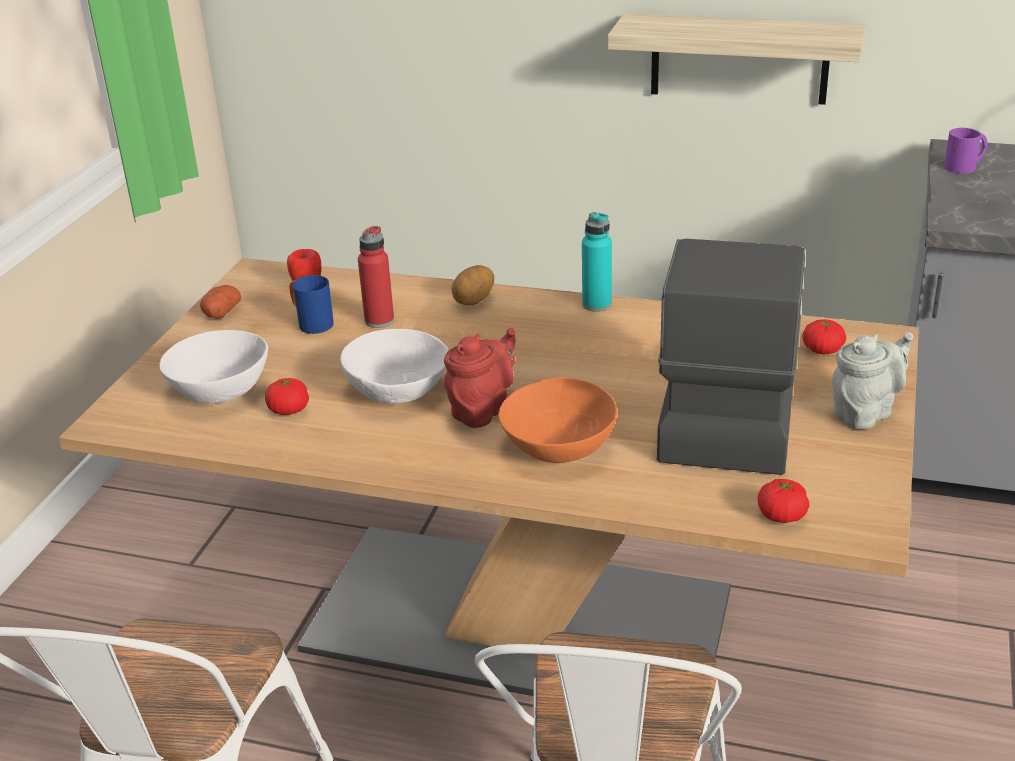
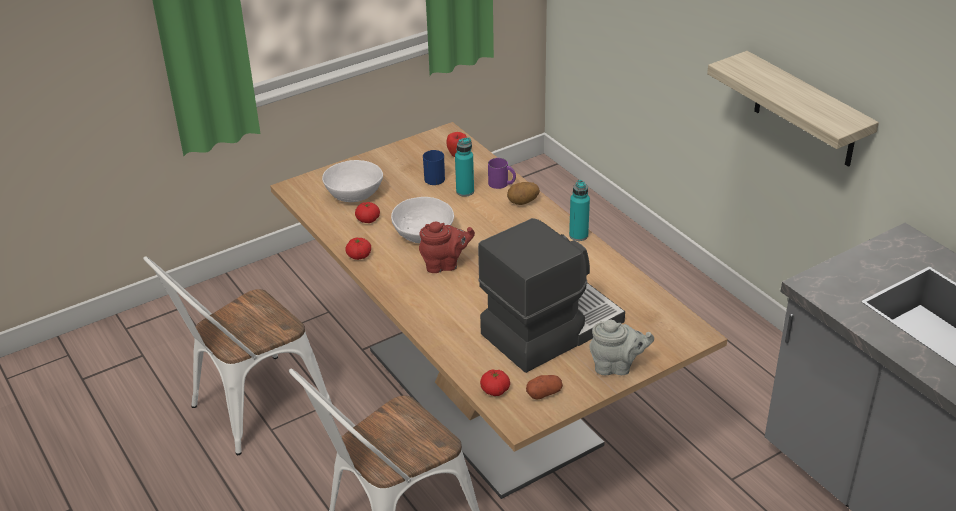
camera: 40 degrees right, 5 degrees up
(222, 312) = (405, 151): potato -> potato (544, 393)
(379, 321) = (465, 191): red bottle -> turquoise bottle
(558, 447) = (450, 302): orange bowl -> none
(822, 350) = (651, 322): tomato -> tomato (359, 256)
(965, 166) = (888, 252): purple mug -> purple mug (502, 184)

